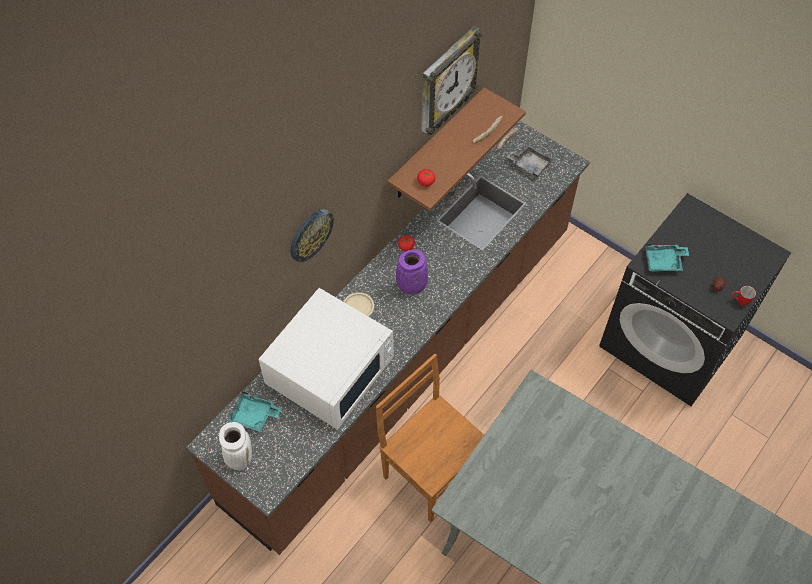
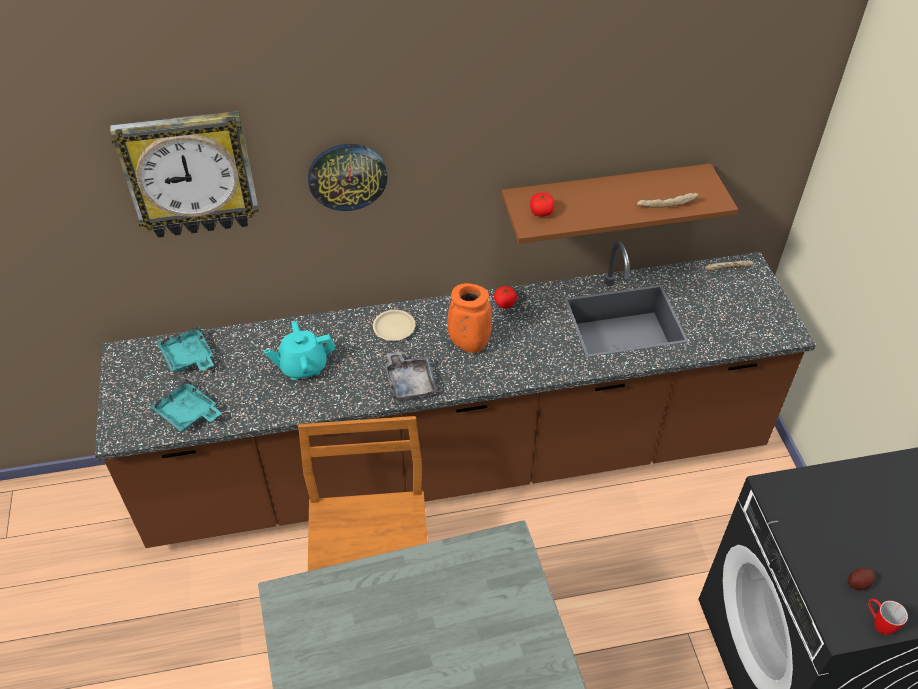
camera: 40 degrees right, 10 degrees down
(239, 458) = (133, 385): white vase -> none
(331, 370) = (303, 366): white microwave -> turquoise teapot
(411, 288) = (468, 344): purple vase -> orange vase
(446, 82) = (634, 102): wall clock -> wall clock (190, 174)
(530, 164) = (733, 306): grey tray -> grey tray (410, 382)
(664, 262) = (805, 504): turquoise tray -> turquoise tray (188, 414)

